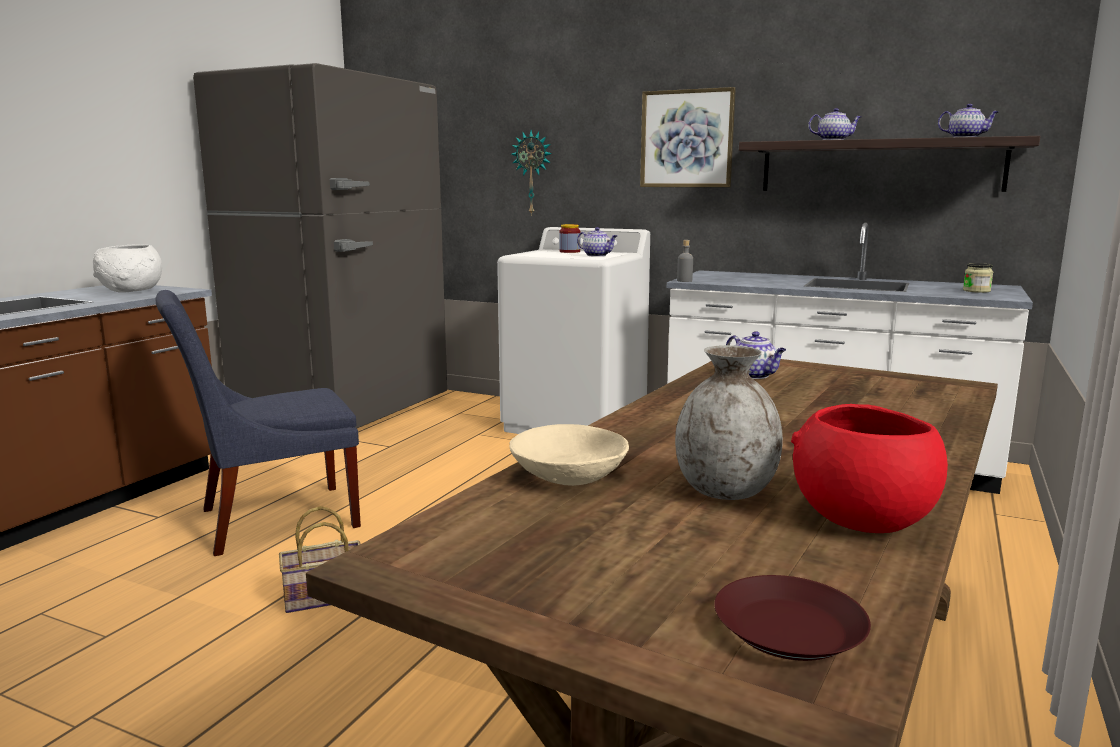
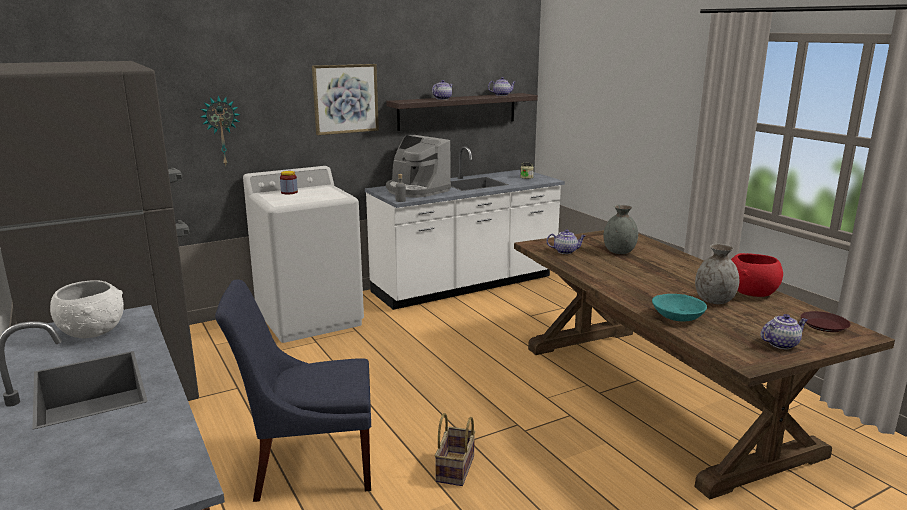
camera: 55 degrees left, 5 degrees up
(271, 519) = (308, 465): blue chair -> blue chair turned 75 degrees clockwise
(567, 475) = (677, 317): beige bowl -> turquoise bowl
(597, 255) = (327, 193): teapot -> teapot (781, 344)
(745, 278) = (416, 190): none -> coffee machine
(842, 398) = (619, 252): none -> grey vase

